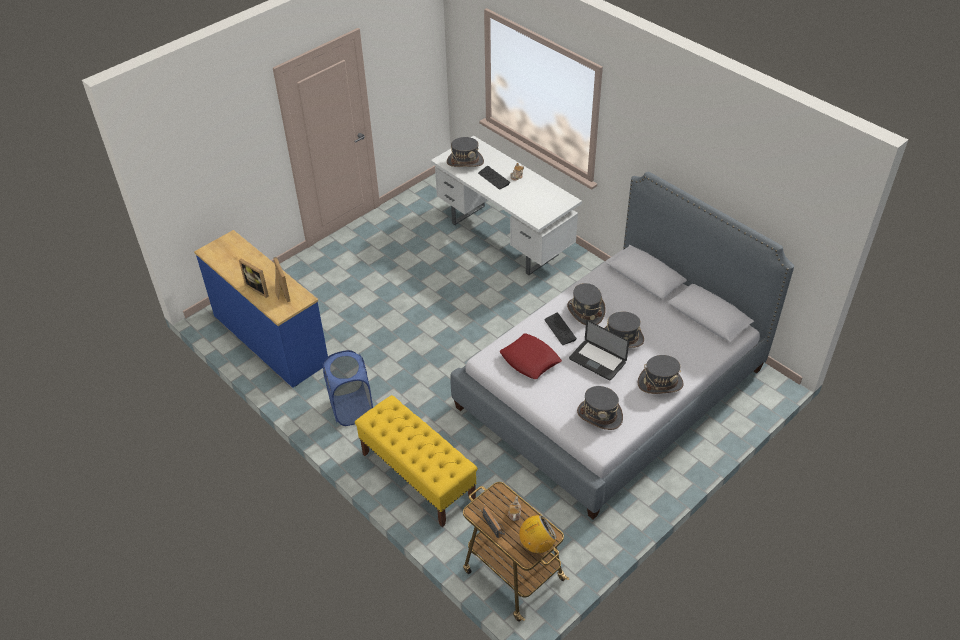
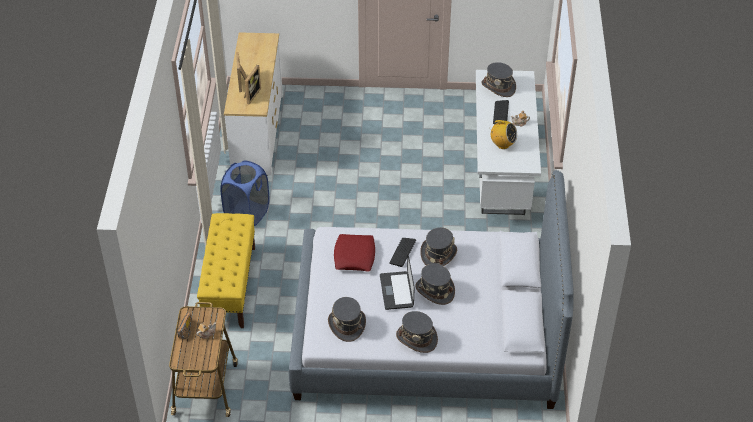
camera: 45 degrees right, 0 degrees up
(270, 340) = (257, 133): blue dresser -> white dresser
(537, 545) = (193, 360): radio -> radio (502, 144)

